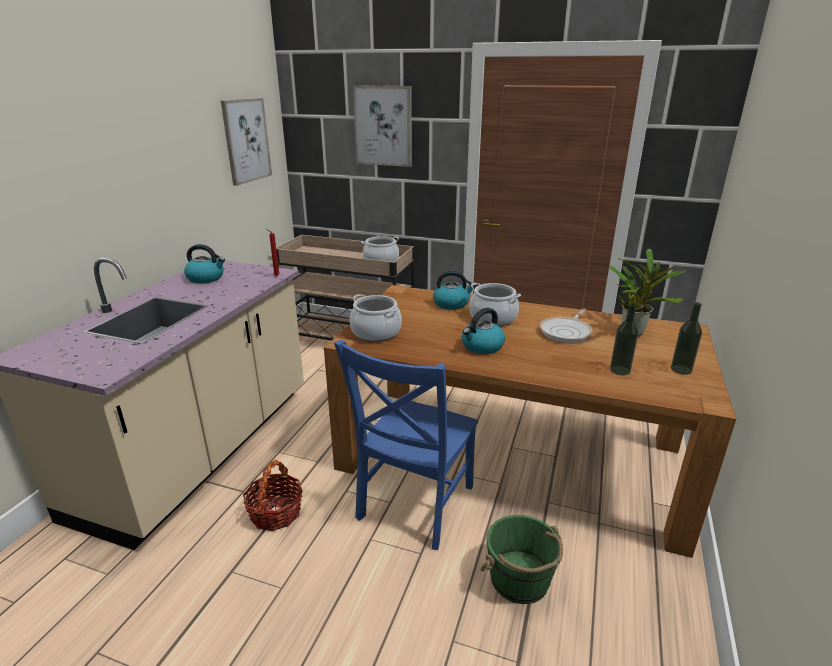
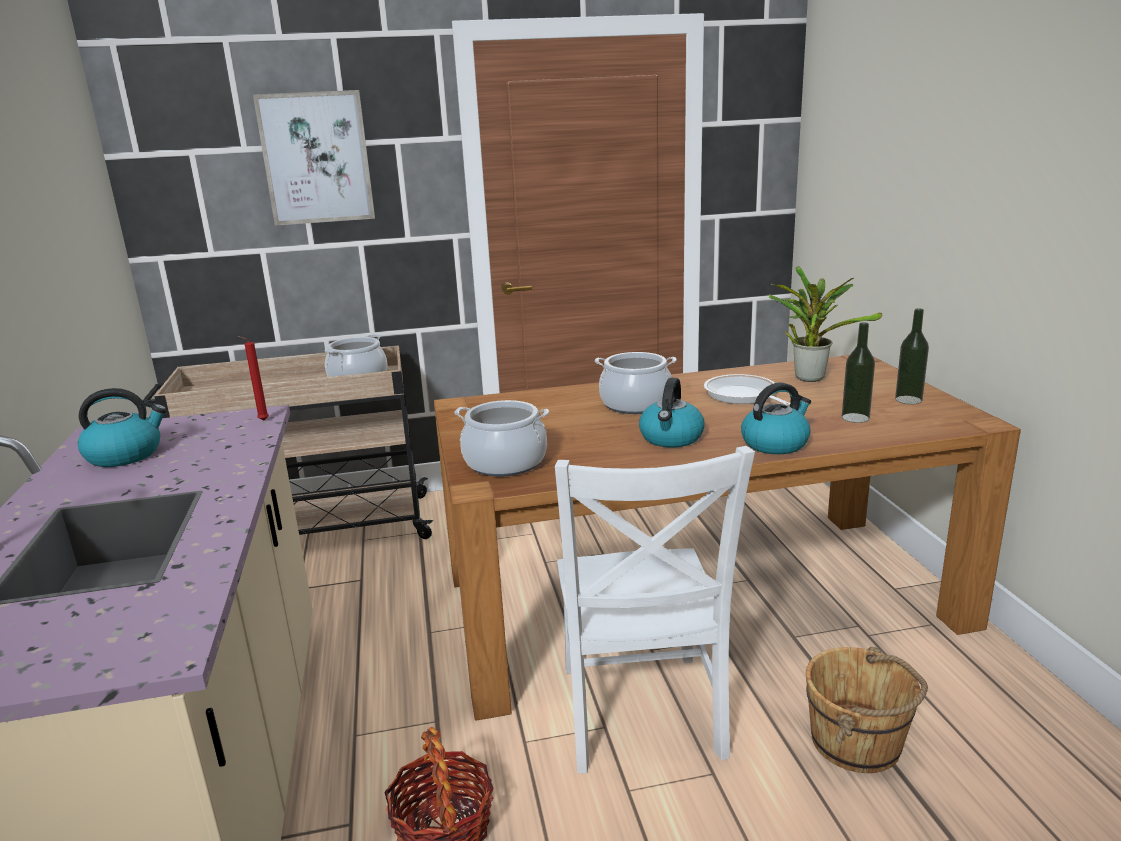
camera: 30 degrees left, 5 degrees down
(246, 140) = (75, 200): picture -> none
(413, 505) = (640, 716): blue chair -> white chair
(452, 304) = (556, 401): kettle -> kettle (775, 443)
(520, 580) = (857, 742): green bucket -> brown bucket
(567, 332) = (742, 395): frying pan -> frying pan turned 150 degrees clockwise

